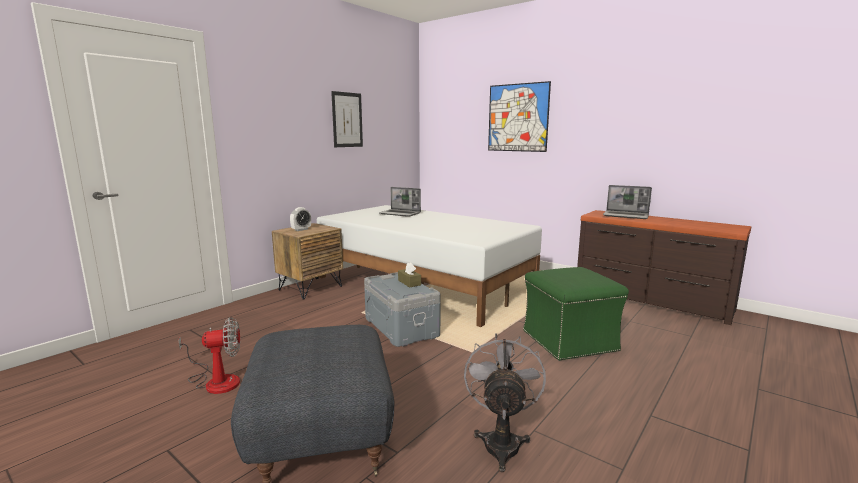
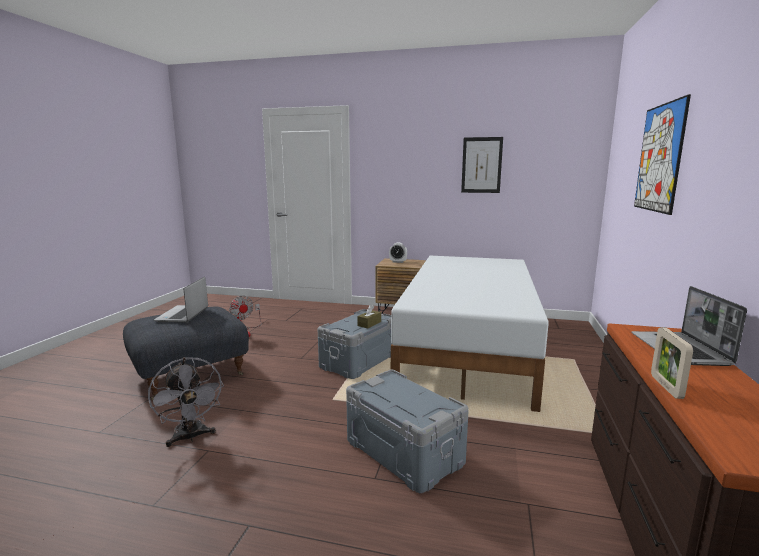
camera: 65 degrees right, 0 degrees up
(400, 213) = (489, 268): laptop -> laptop (183, 315)
(501, 441) = (191, 437): grey fan -> grey fan turned 75 degrees clockwise
(569, 341) = (403, 453): green ottoman -> grey storage box
(672, 225) = (666, 387): none -> picture frame

